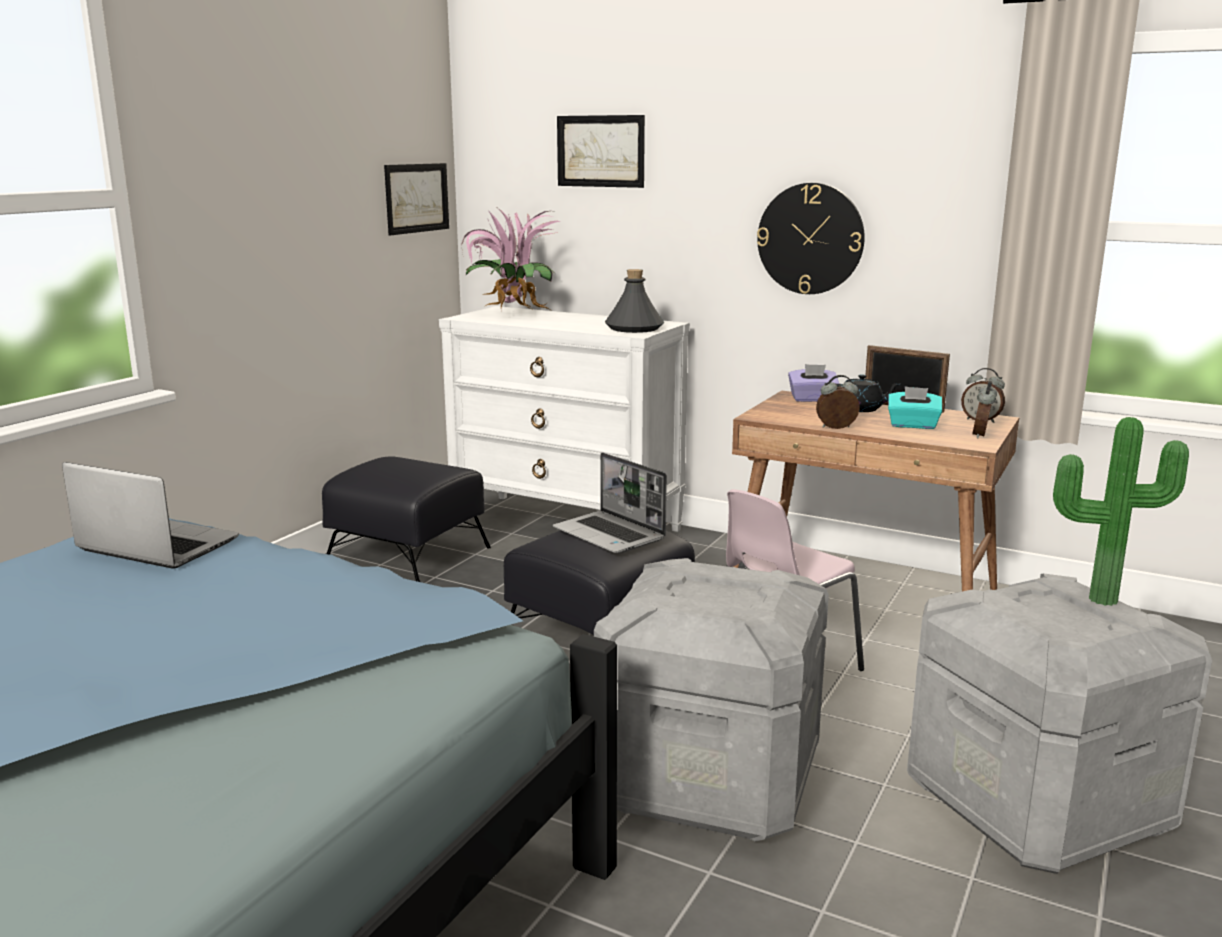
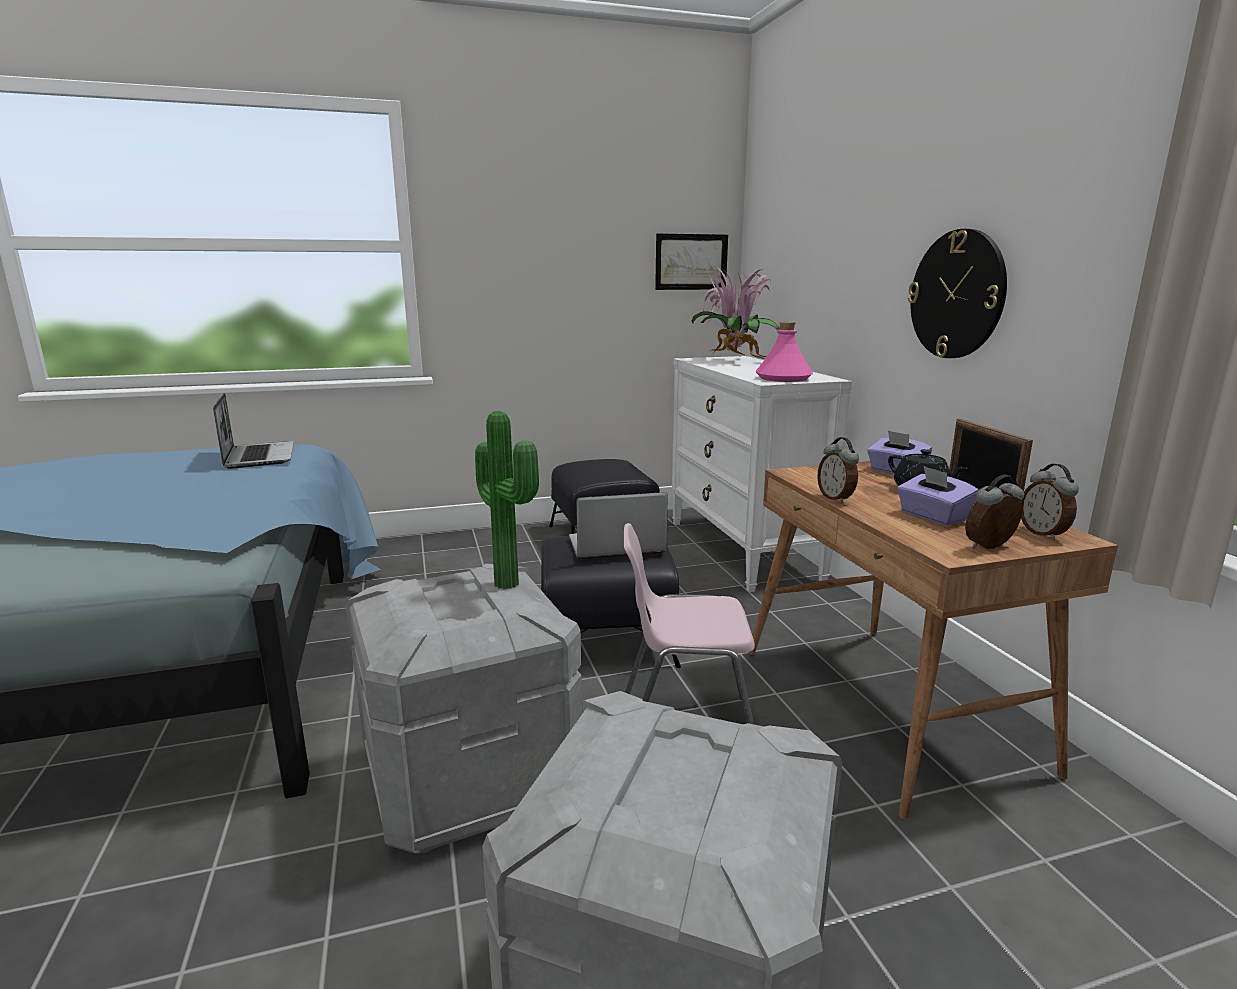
camera: 45 degrees right, 0 degrees up
(600, 151) = (816, 214): picture -> none
(610, 534) = (615, 547): laptop -> laptop turned 75 degrees clockwise
(634, 328) = (783, 378): grey bottle -> pink bottle
(836, 428) = (836, 498): alarm clock -> alarm clock turned 150 degrees counterclockwise
(913, 425) = (932, 516): turquoise tissue box -> purple tissue box
(1101, 597) = (755, 787): potted plant -> potted plant (510, 582)

